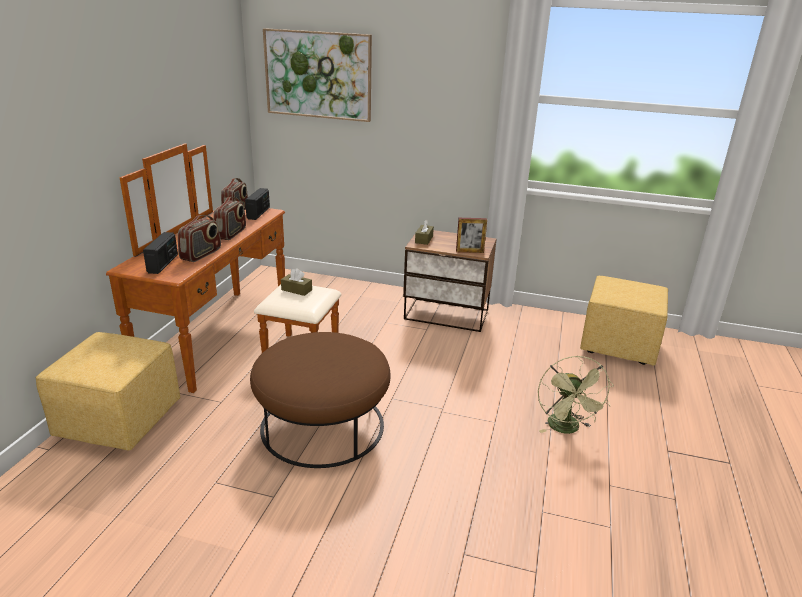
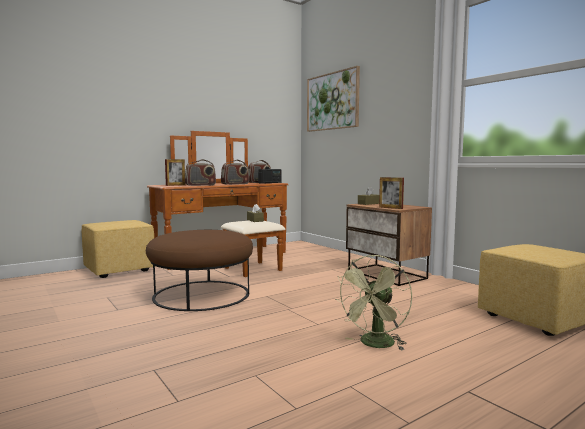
camera: 40 degrees right, 20 degrees down
(163, 264) = (175, 185): radio -> picture frame

